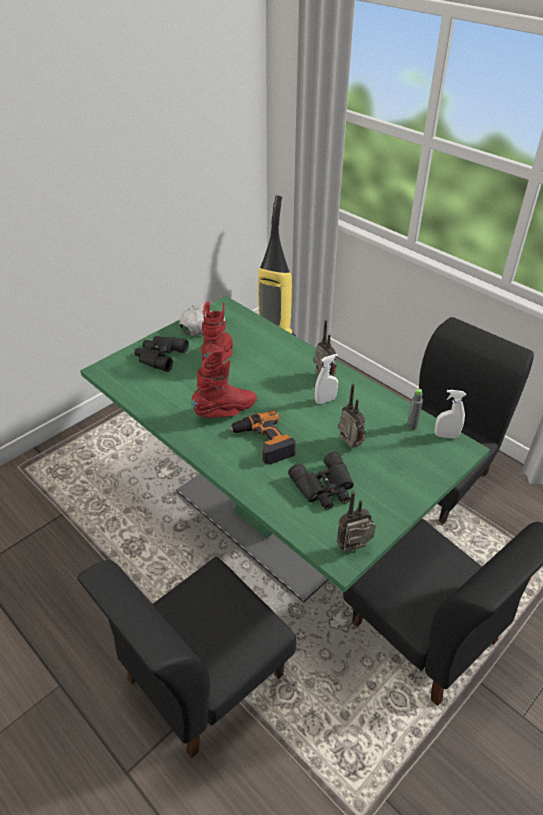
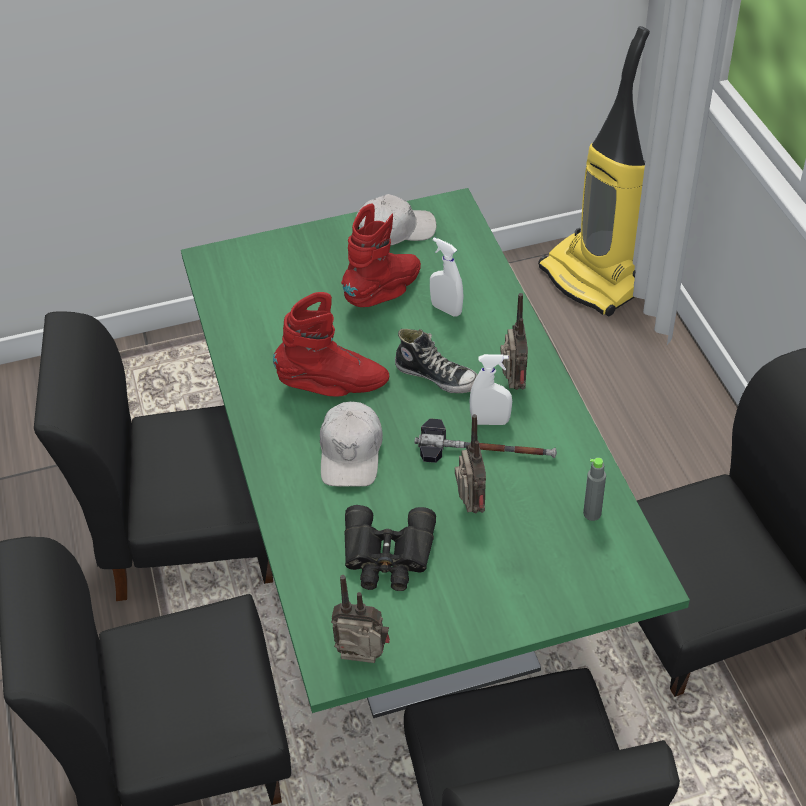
camera: 30 degrees right, 5 degrees up
(133, 548) = (191, 536): none -> black chair
(159, 356) = (299, 263): black binoculars -> none
(263, 442) = (351, 453): power drill -> white cap
(280, 388) = (437, 376): none -> shoe
(334, 415) = (485, 450): none -> hammer
(446, 435) = (635, 550): white spray bottle -> white spray bottle (446, 309)

